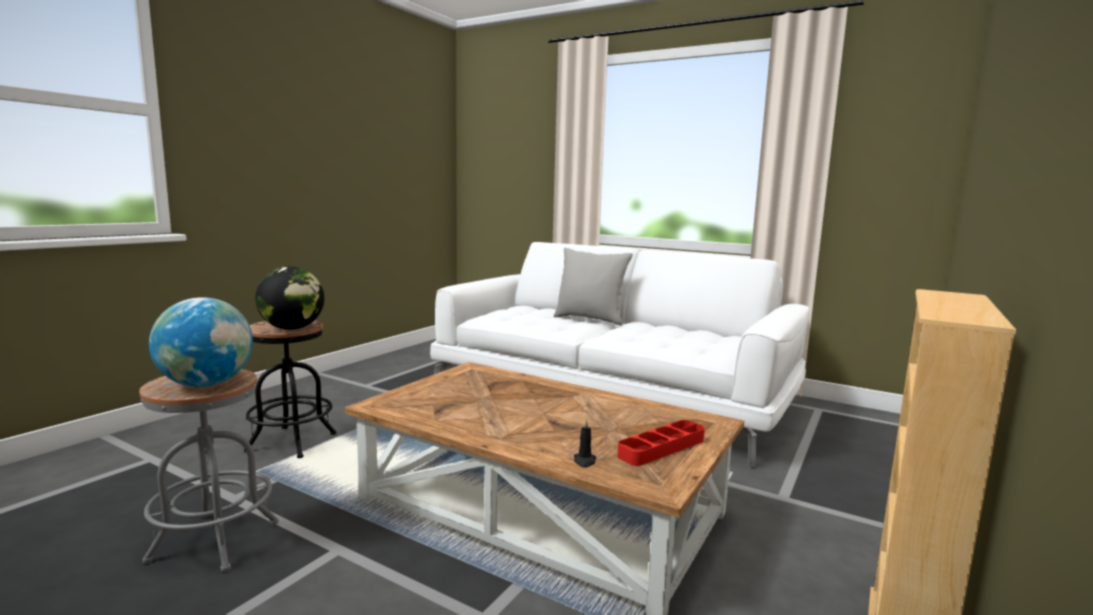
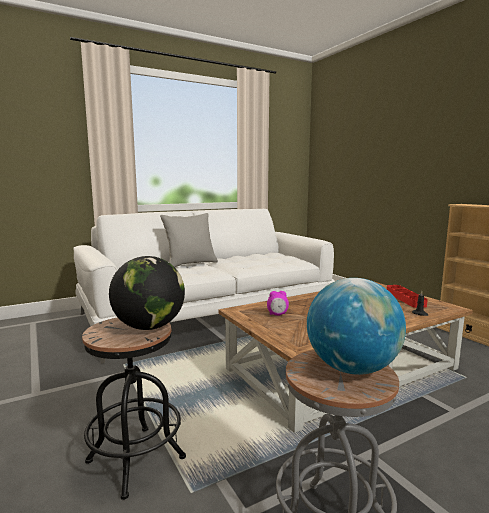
camera: 60 degrees left, 0 degrees up
(476, 384) = (277, 314): none -> alarm clock

